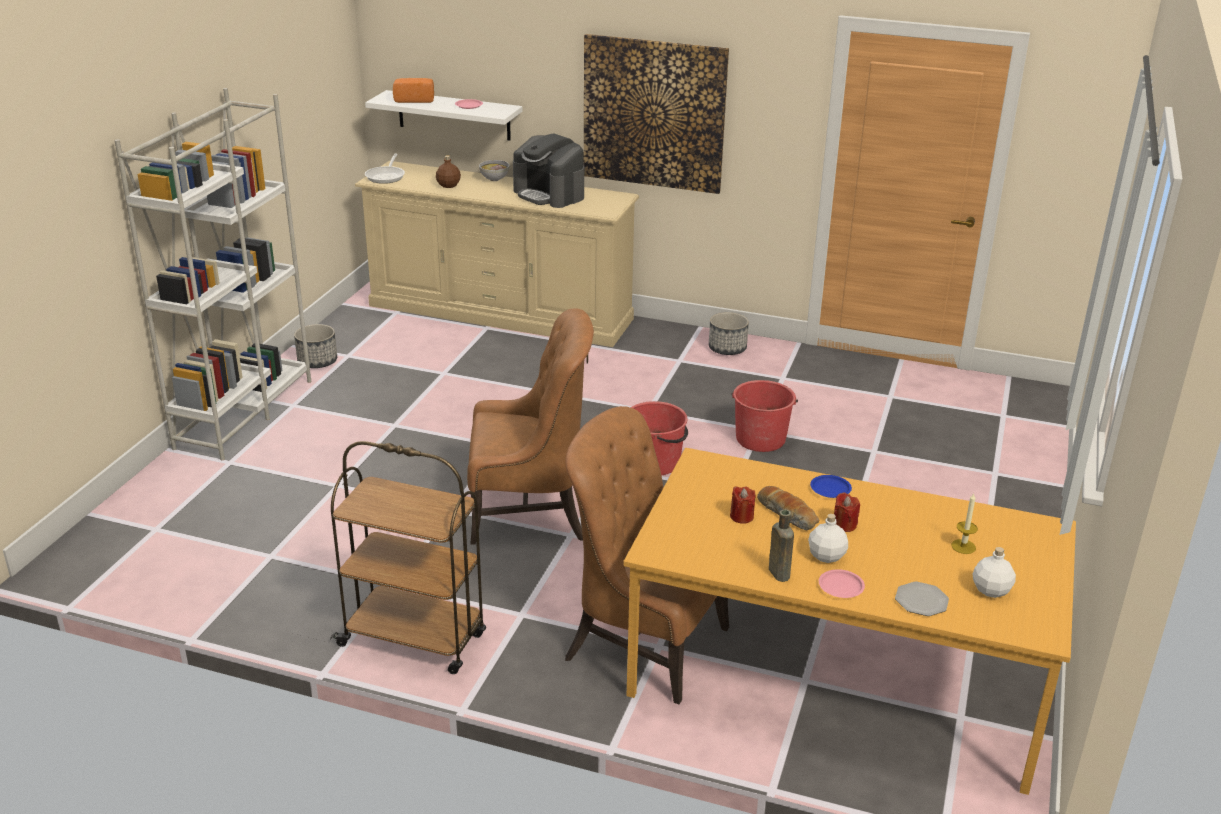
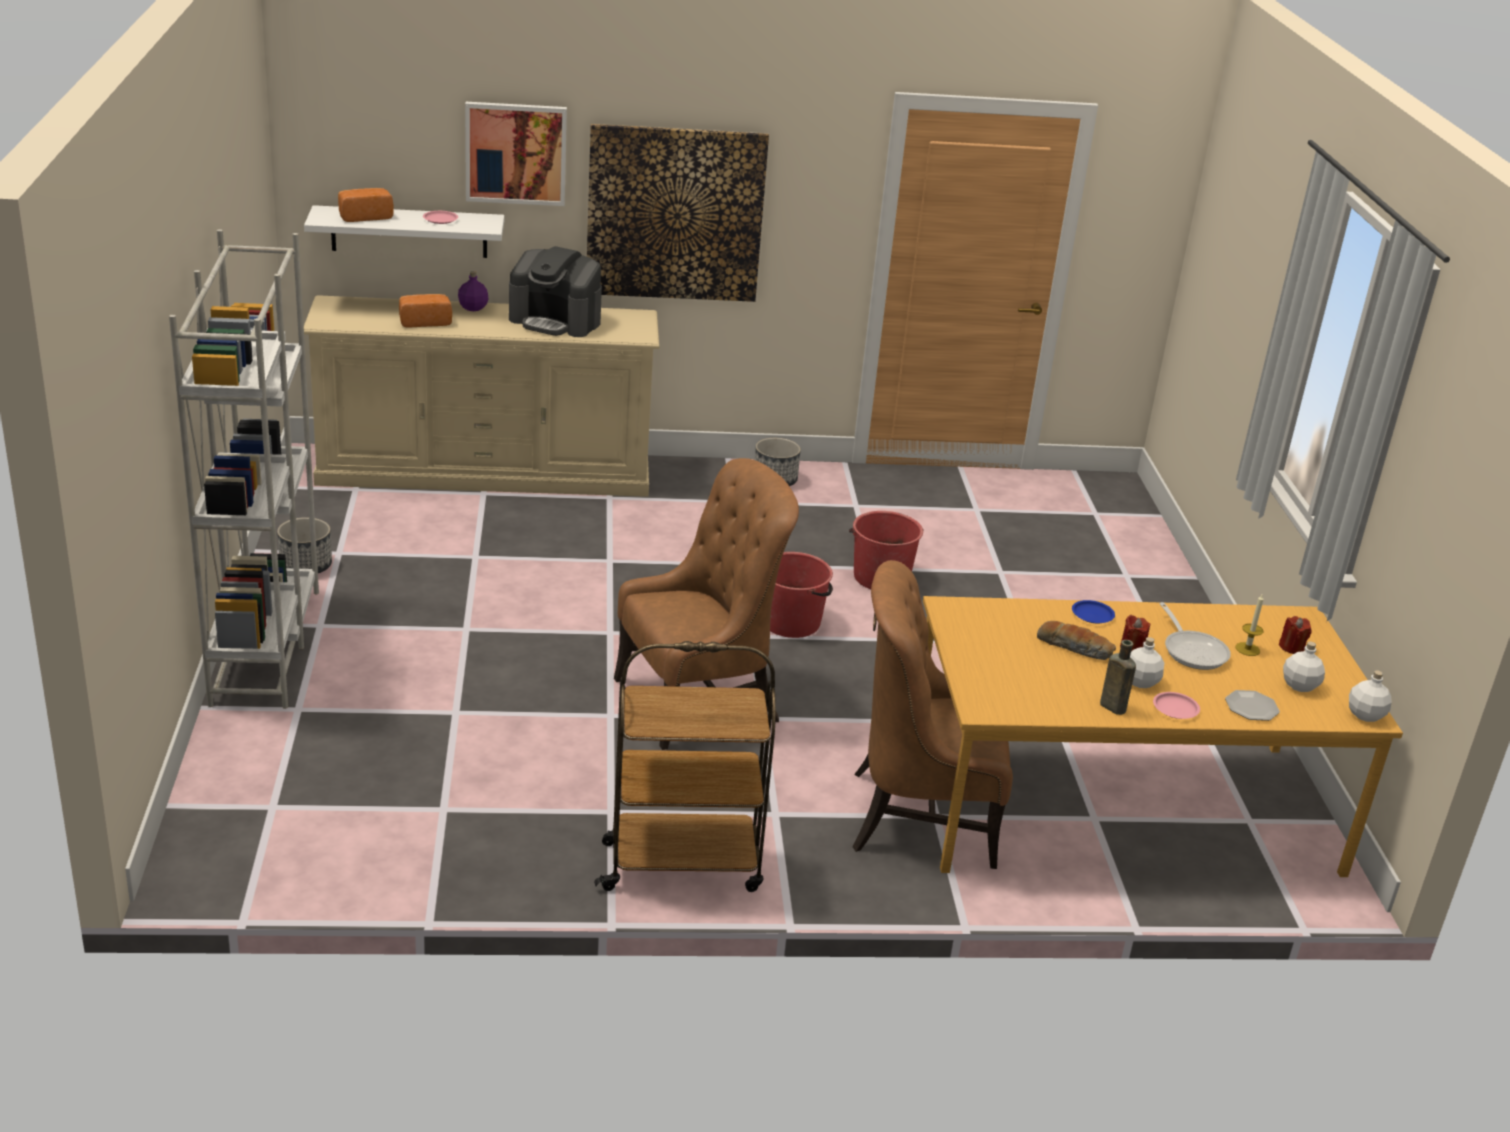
camera: 25 degrees left, 0 degrees up
(386, 176) = (334, 317): frying pan -> frying pan (1193, 651)
(448, 185) = (424, 321): brown bottle -> bread
(494, 179) = (473, 308): bowl -> purple bottle
(529, 56) = (516, 153): none -> picture
(741, 516) = (1035, 657): red candle -> red candle (1291, 647)
(1040, 631) = (1365, 715): none -> white bottle

